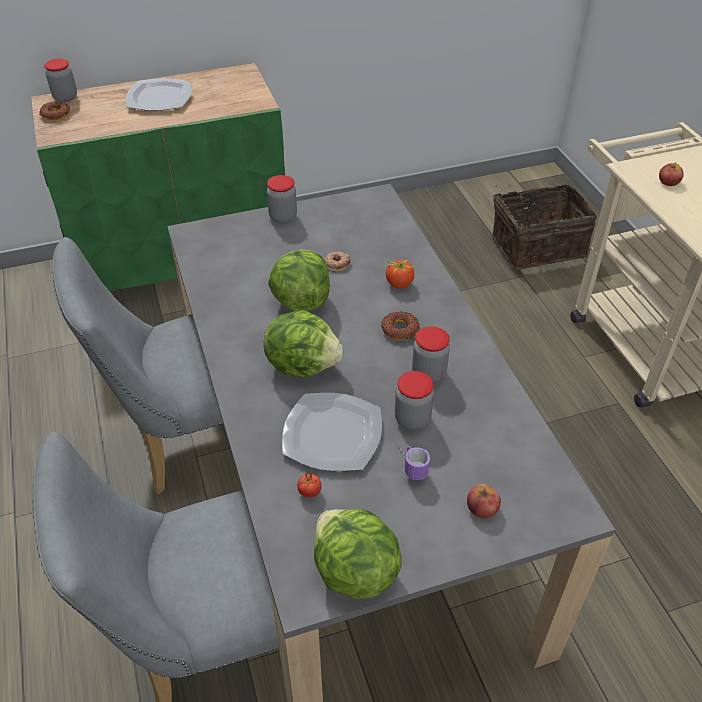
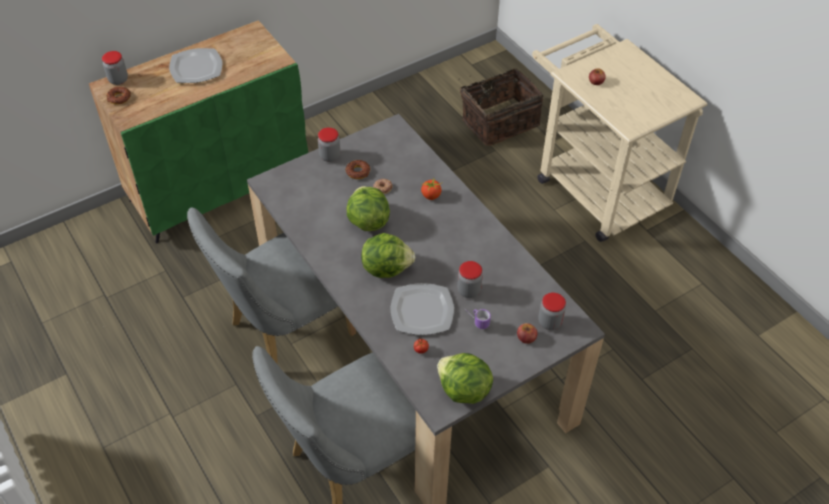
camera: 15 degrees left, 5 degrees up
(400, 329) = (442, 230): donut -> donut (358, 172)
(428, 373) = (470, 257): jar -> jar (549, 322)

